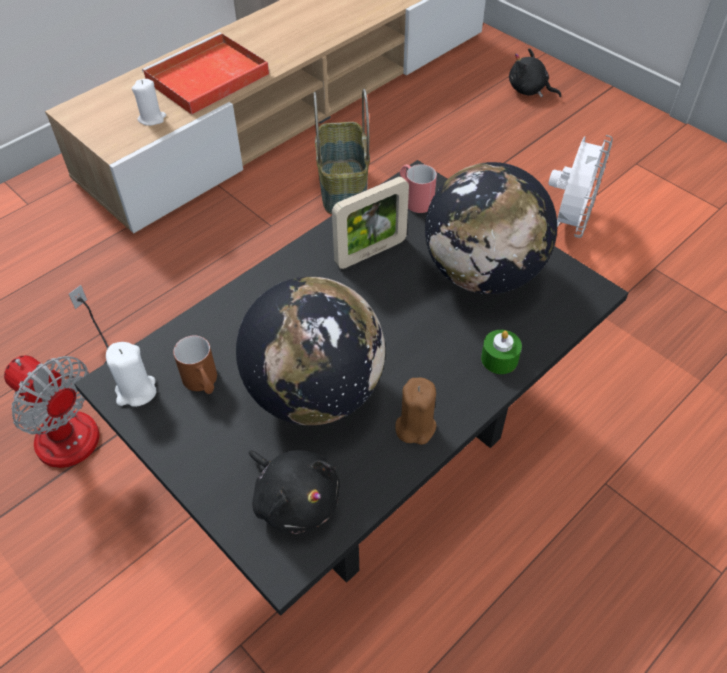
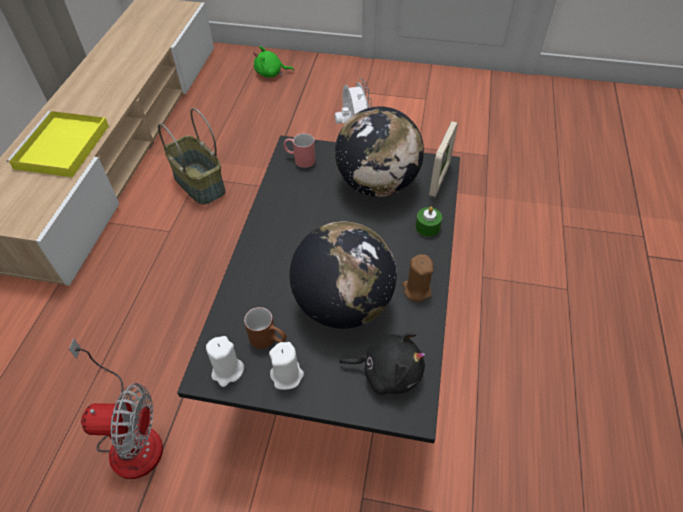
camera: 35 degrees left, 0 degrees up
(152, 118) = (42, 193): white candle -> white candle (287, 375)
(206, 79) = (62, 148): red tray -> yellow tray
(370, 253) = (302, 204): picture frame -> picture frame (439, 180)
(529, 90) = (271, 73): black plush toy -> green plush toy

